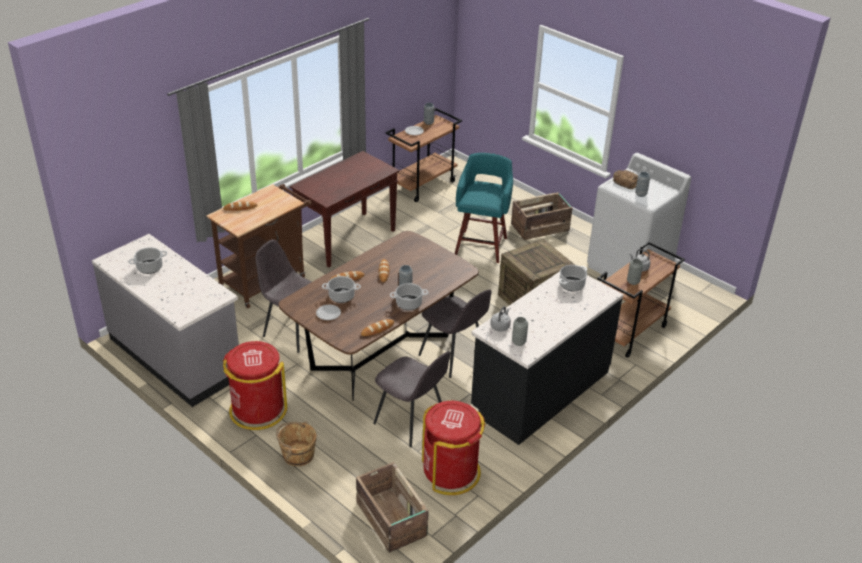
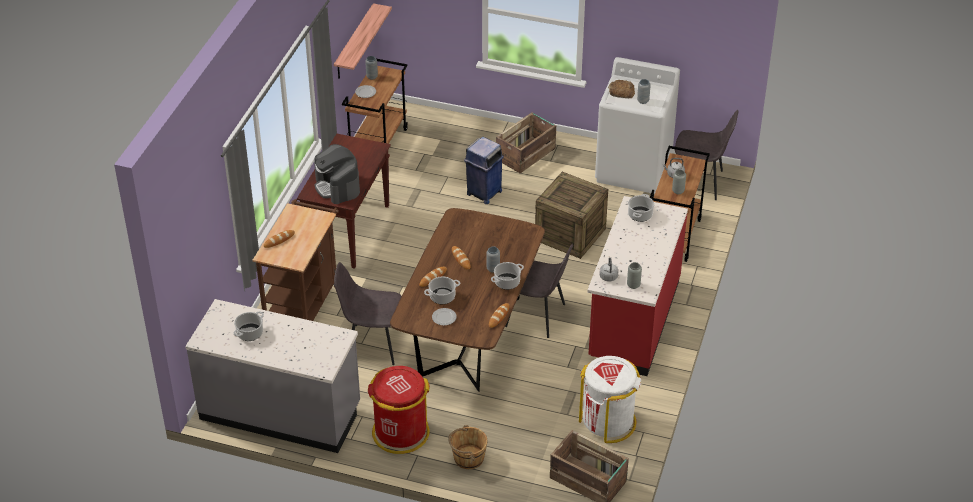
camera: 25 degrees left, 5 degrees up
(329, 187) = (337, 187): none -> coffee machine
(411, 421) = (543, 390): grey chair -> grey chair (700, 182)
(415, 84) = (354, 43): none -> shelf
(451, 472) = (608, 421): red trash can -> white trash can
(481, 245) = (483, 193): turquoise stool -> blue trash can
(539, 391) = (632, 321): black counter -> red counter

